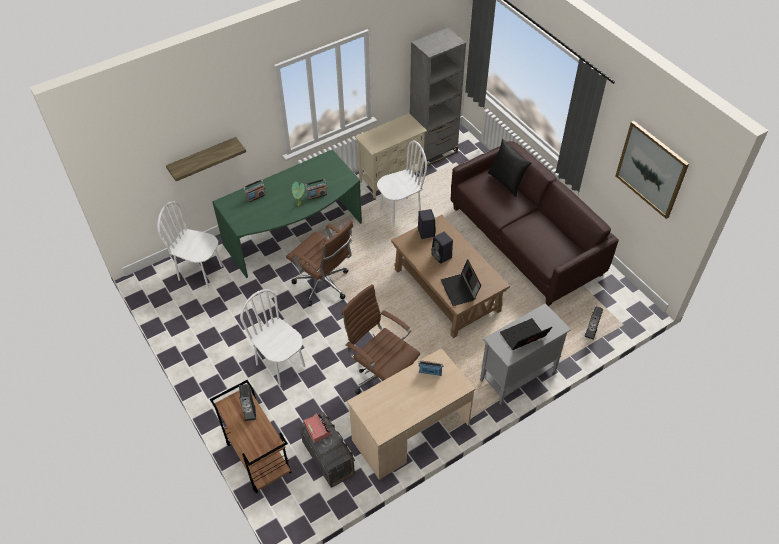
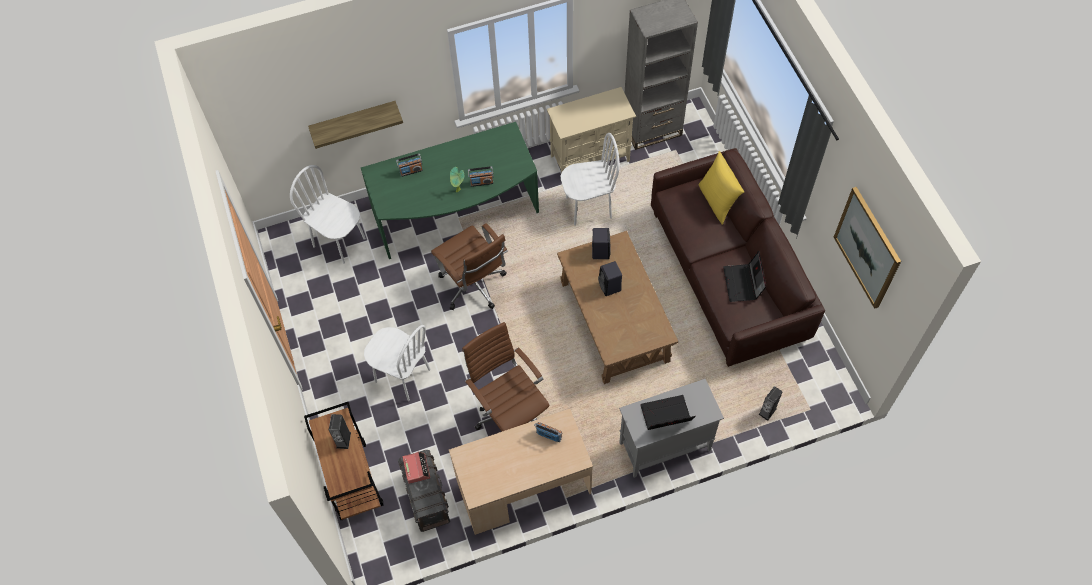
camera: 15 degrees right, 10 degrees up
(281, 365) = (402, 376): white chair -> white chair turned 150 degrees clockwise
(460, 290) = (618, 335): laptop -> laptop (743, 284)
(506, 182) = (717, 201): black pillow -> yellow pillow

